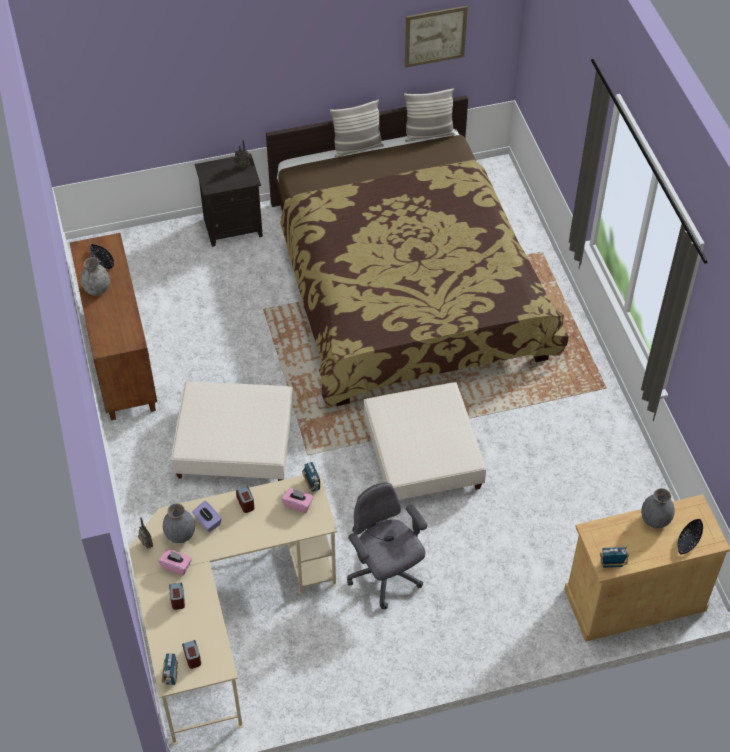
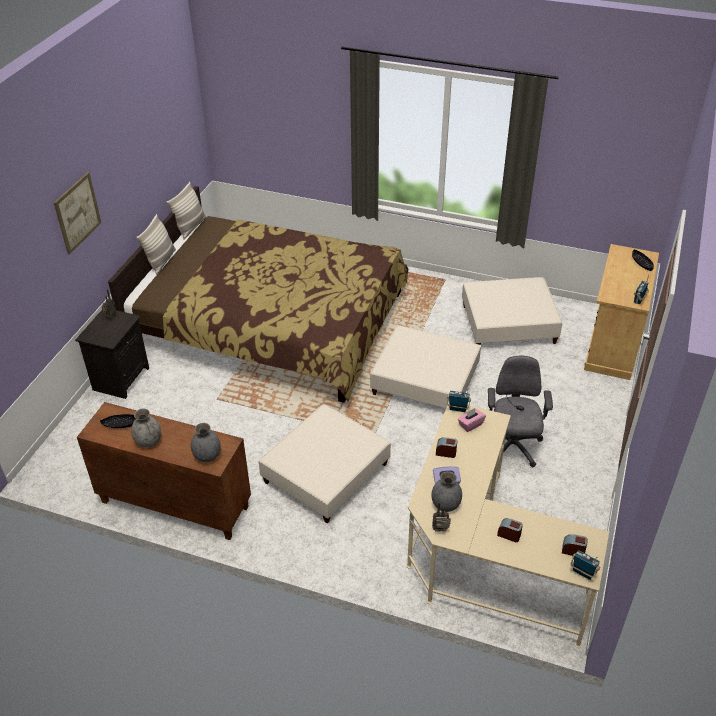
camera: 55 degrees left, 10 degrees down
(176, 566) = (475, 521): pink tissue box -> none
(385, 576) = (511, 448): grey office chair -> grey office chair turned 90 degrees clockwise
(435, 36) = (168, 141): picture -> picture (77, 212)
(580, 483) = (508, 324): none -> beige ottoman
(654, 520) = (617, 269): grey vase -> grey vase (207, 456)

